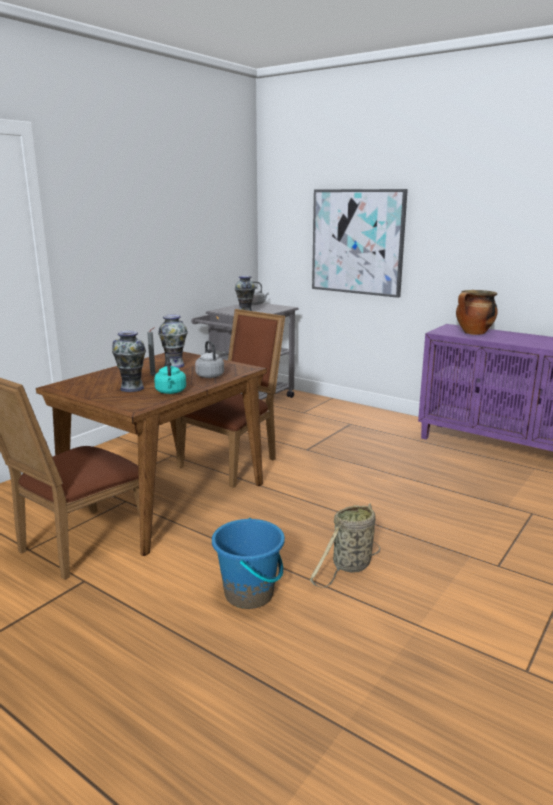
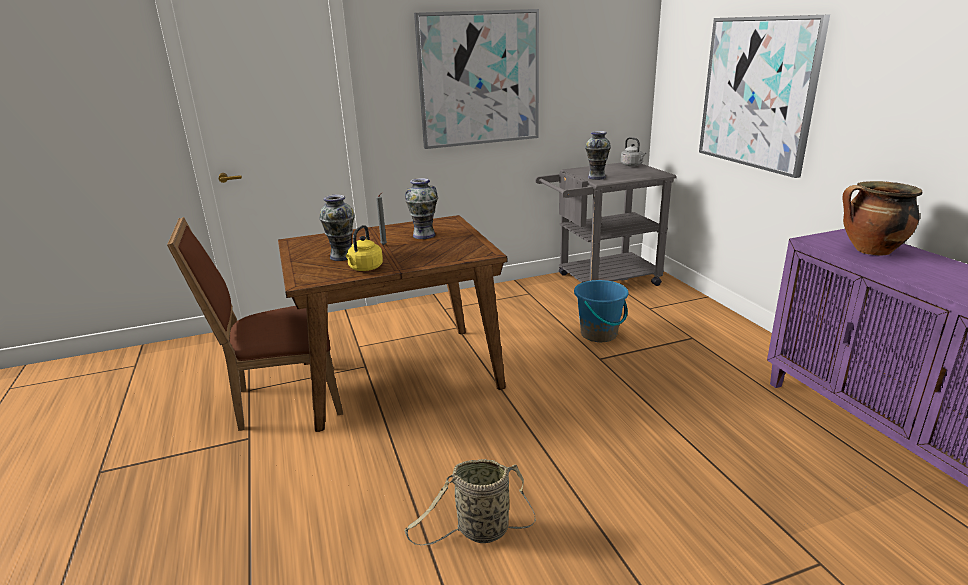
camera: 35 degrees right, 5 degrees up
(145, 234) = (479, 79): none -> picture
(171, 392) = (365, 268): turquoise kettle -> yellow kettle
(209, 375) = (433, 255): grey kettle -> none
(233, 462) = (505, 352): brown chair -> none
(249, 594) = (350, 516): blue bucket -> blue bucket (599, 334)

